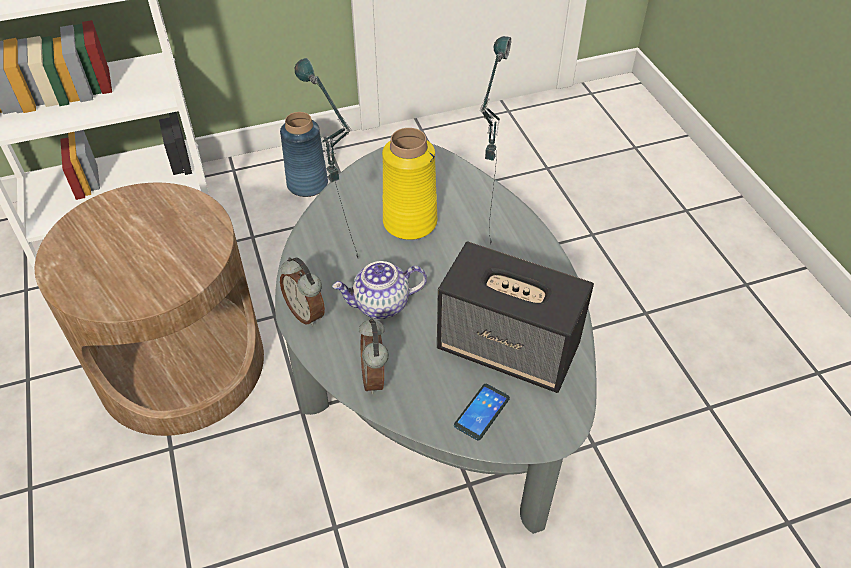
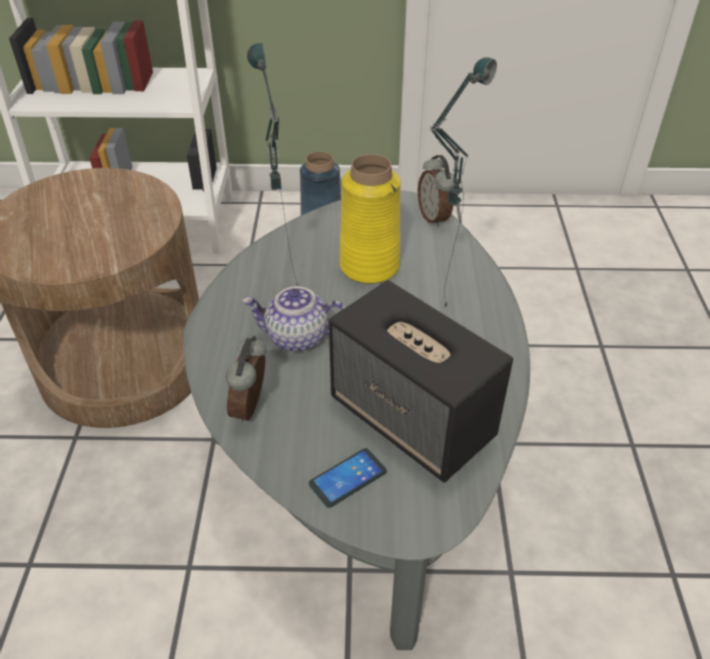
camera: 20 degrees right, 5 degrees down
(306, 313) = (218, 326): alarm clock -> alarm clock (434, 217)

